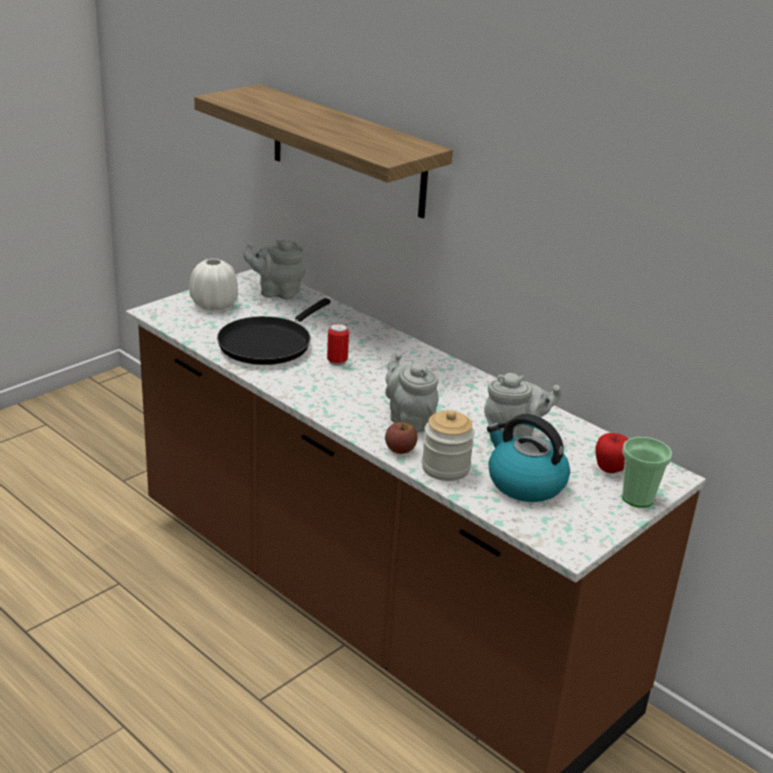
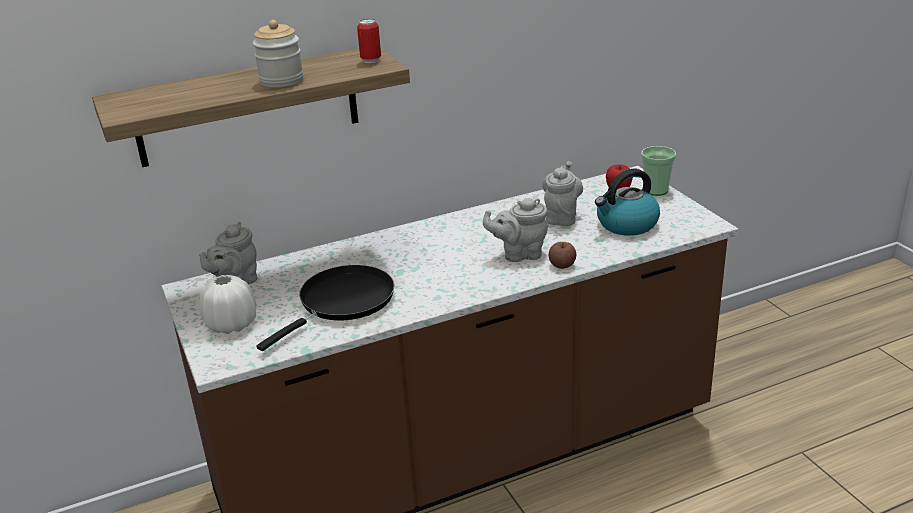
camera: 65 degrees left, 0 degrees up
(268, 343) = (342, 302): black frying pan -> black frying pan turned 105 degrees counterclockwise
(337, 362) = (401, 272): can -> can (371, 60)
(445, 468) = (596, 251): jar -> jar (281, 80)

